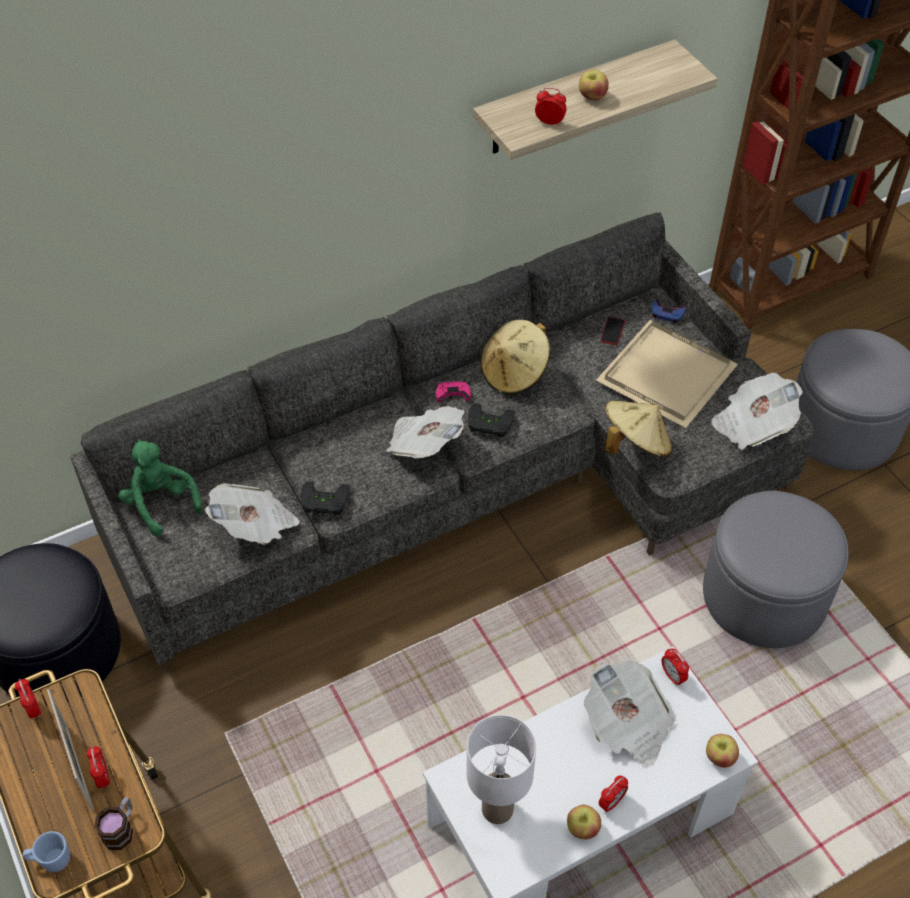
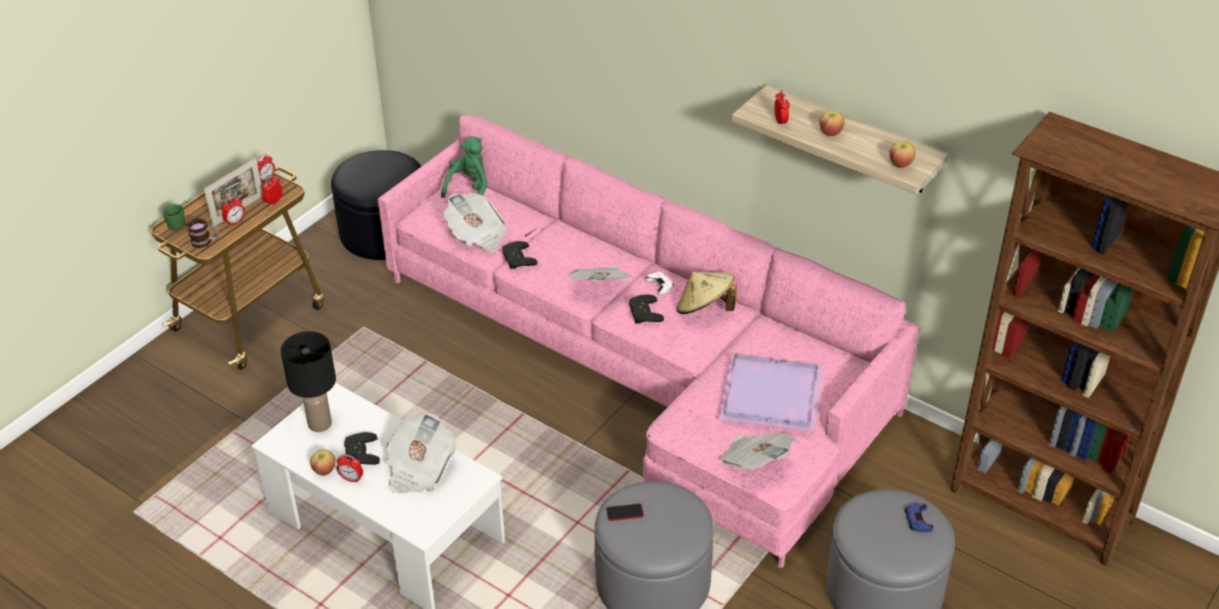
camera: 65 degrees right, 10 degrees down
(50, 860) = (175, 224): blue mug -> green mug
(453, 393) = (660, 284): pink game controller -> white game controller
(465, 481) = (647, 368): grey sofa -> pink sofa
(497, 808) = (320, 423): white table lamp -> black table lamp
(570, 780) = (359, 453): none -> black game controller
(612, 331) = (795, 351): phone -> phone (625, 513)
(635, 444) = (683, 398): beige hat -> none
(666, 313) = (843, 377): blue game controller -> blue game controller (918, 520)
(669, 375) = (772, 397): beige tray -> purple tray
(672, 676) = (474, 482): alarm clock -> alarm clock (274, 202)
(719, 757) = (416, 527): apple -> apple (900, 164)

